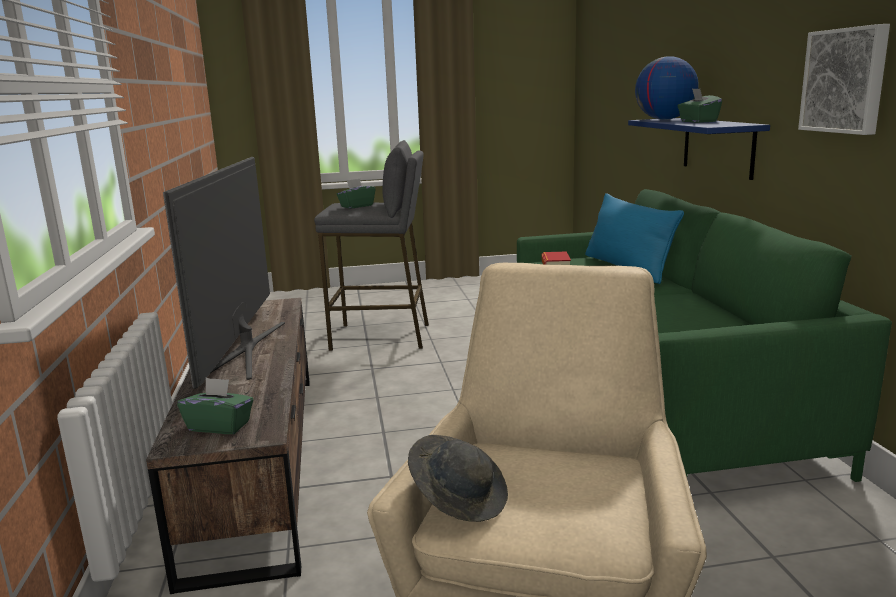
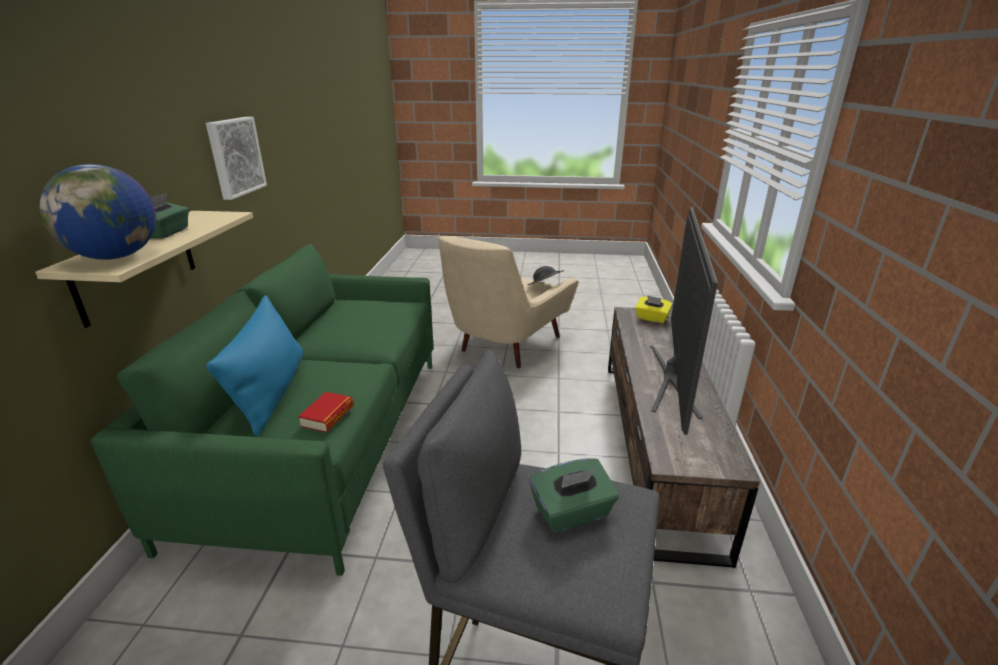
camera: 165 degrees left, 10 degrees up
(219, 426) = (651, 318): green tissue box -> yellow tissue box
(718, 146) = (136, 265): blue shelf -> beige shelf

